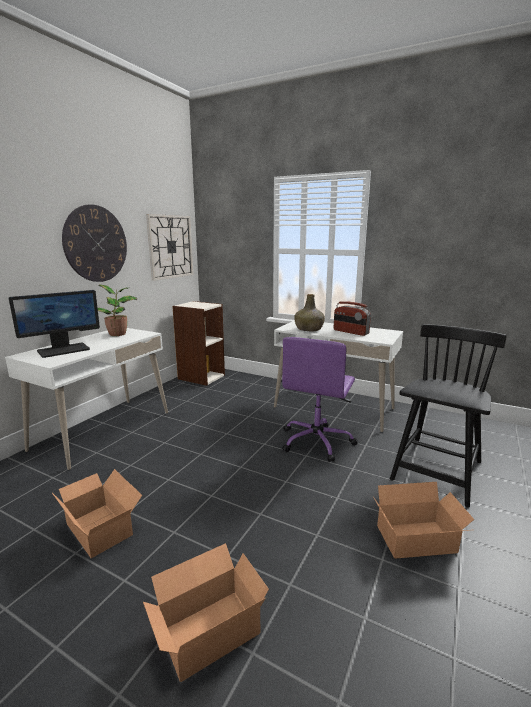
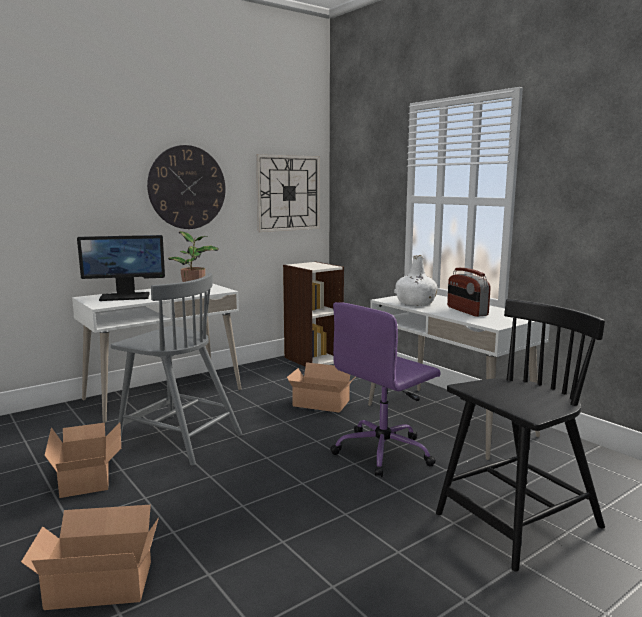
camera: 25 degrees right, 5 degrees down
(153, 468) = (178, 438): none -> grey chair
(309, 329) = (416, 303): green bottle -> white bottle
(419, 541) = (400, 584): cardboard box -> cardboard box (321, 404)

